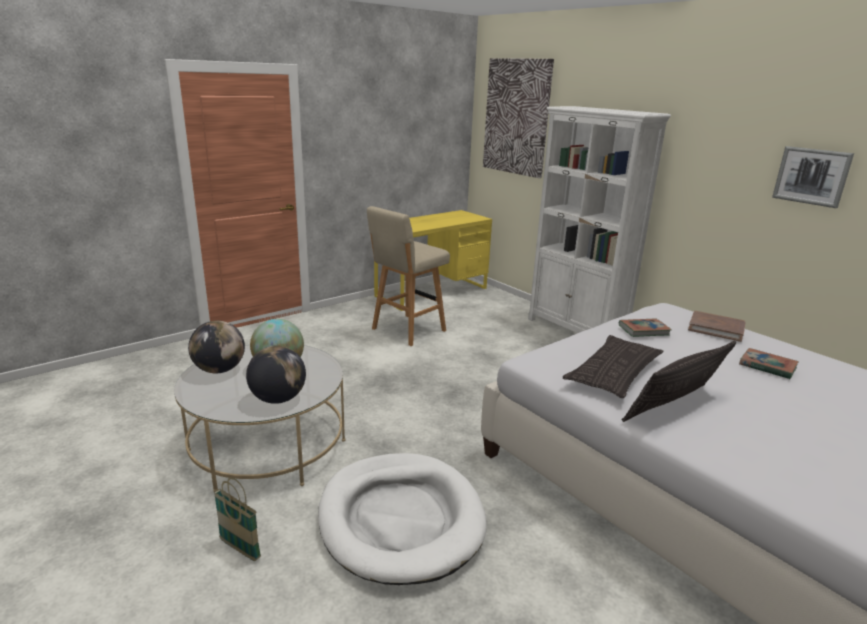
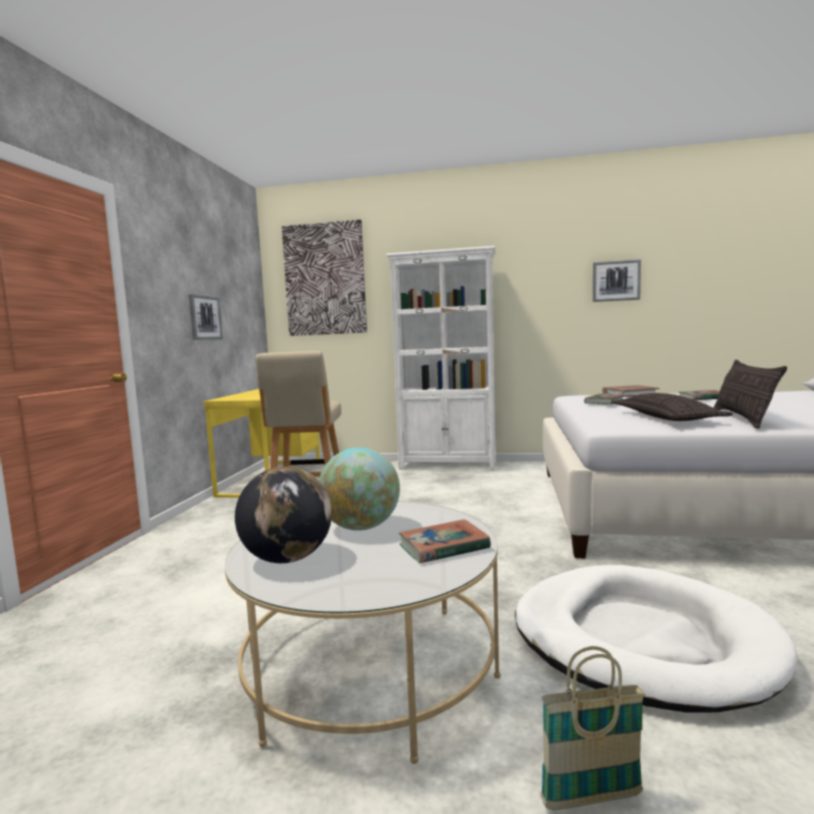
camera: 40 degrees left, 15 degrees down
(278, 399) = (443, 547): globe -> book
(385, 154) = (205, 317): none -> picture

